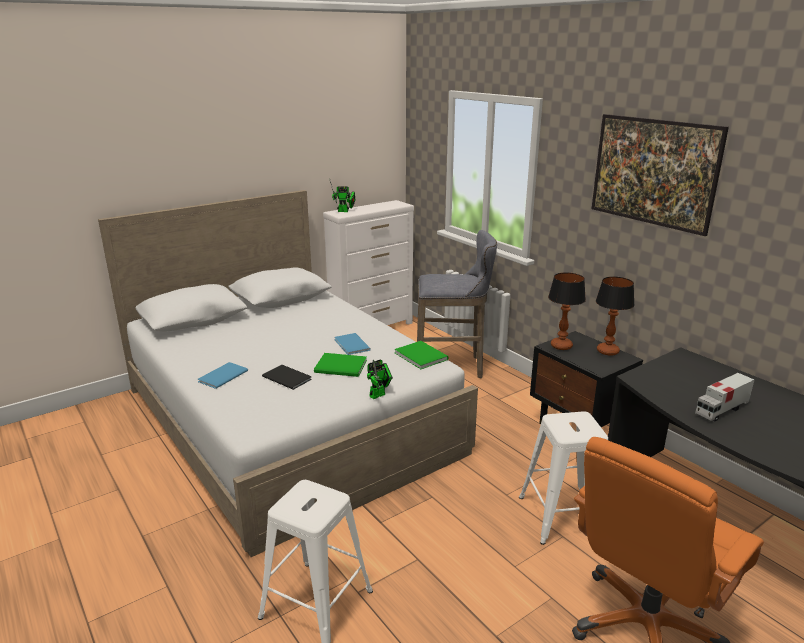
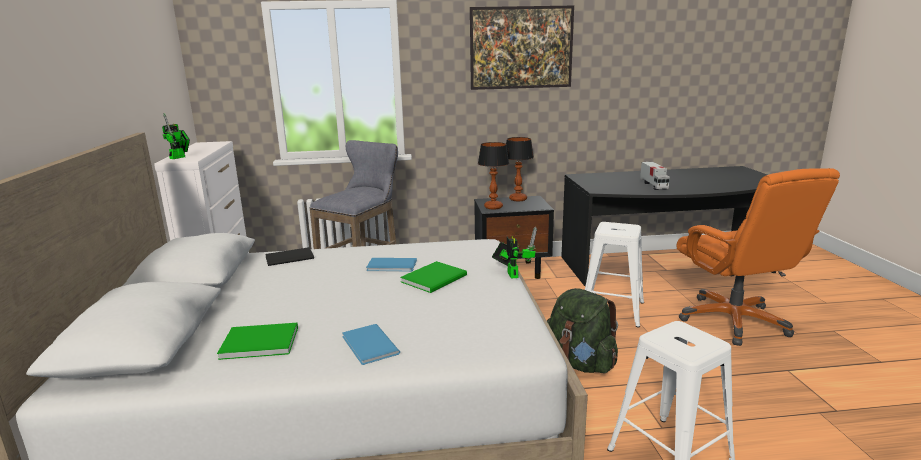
camera: 60 degrees left, 5 degrees down
(287, 377) = (423, 308): black book -> black book (288, 257)
(421, 355) = (456, 245): green book -> green book (258, 342)
(428, 517) = (580, 363): none -> green backpack

